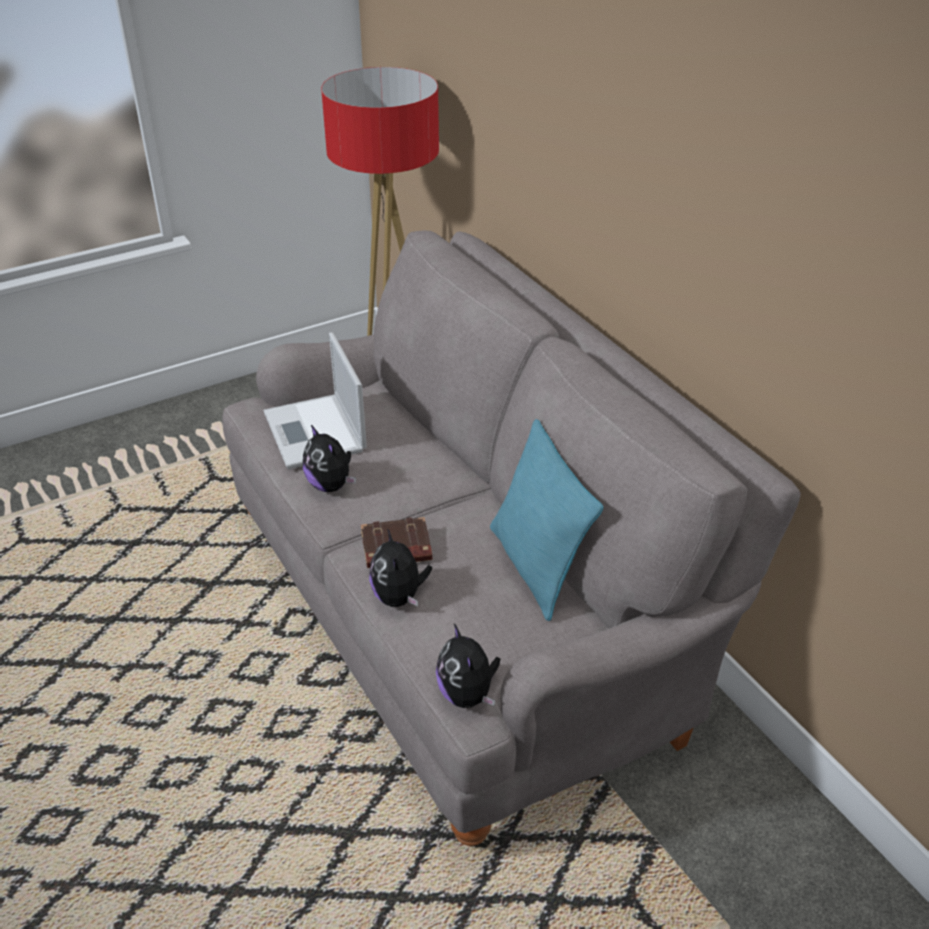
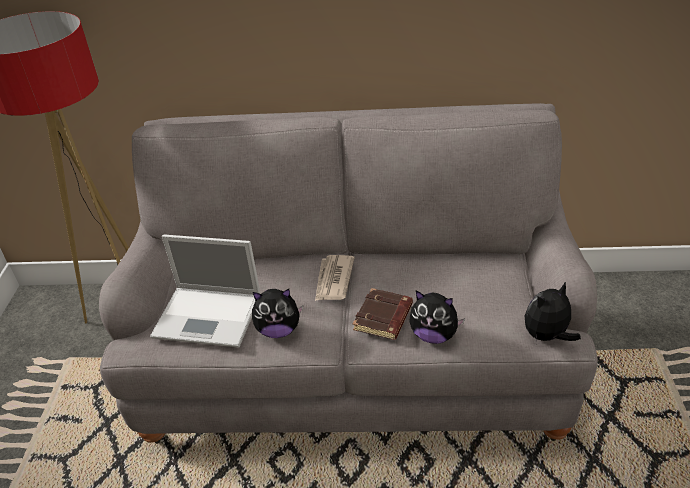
camera: 55 degrees left, 0 degrees up
(431, 491) = (333, 280): none -> newspaper
(467, 694) = (547, 336): plush toy -> plush toy turned 135 degrees clockwise
(536, 567) = (451, 260): turquoise pillow -> none

